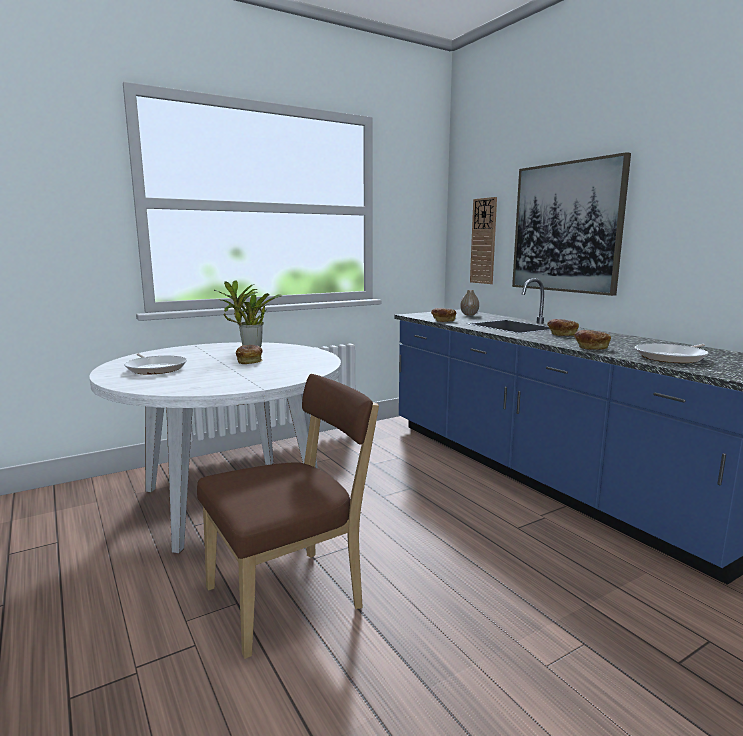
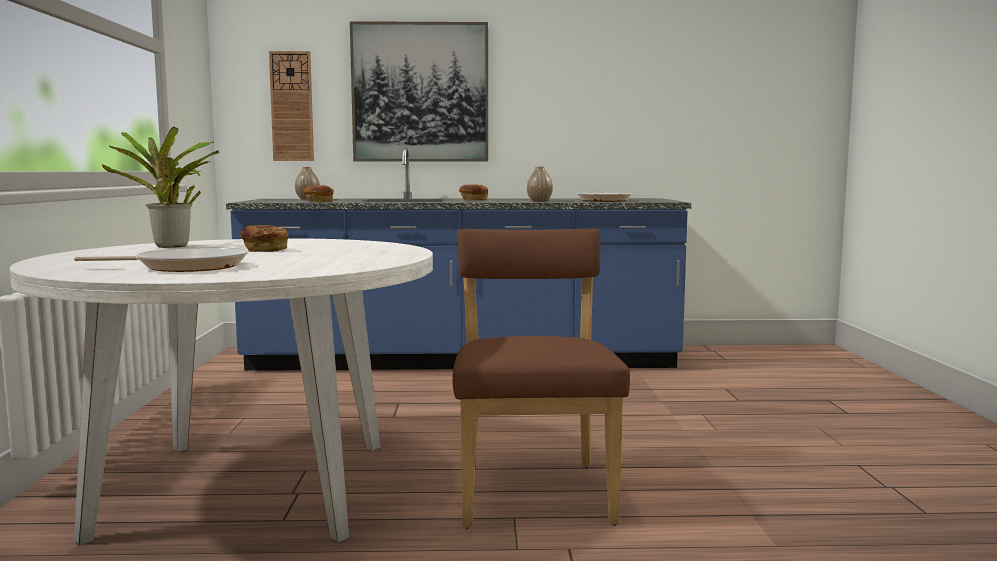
camera: 60 degrees left, 5 degrees down
(590, 347) = (539, 201): bread -> vase

